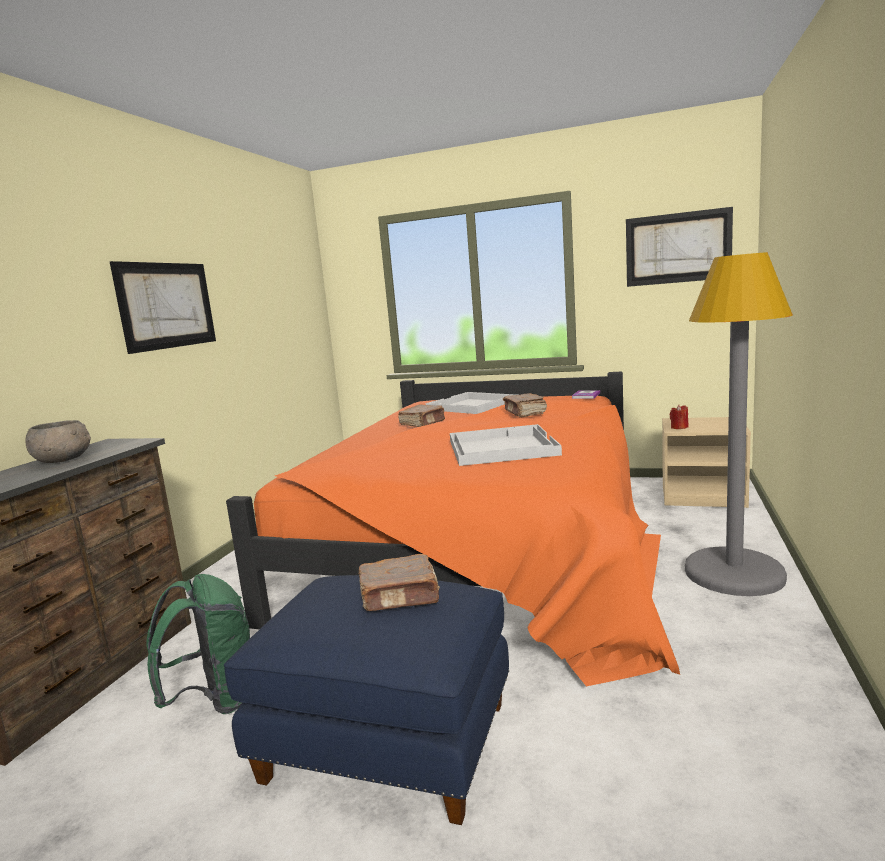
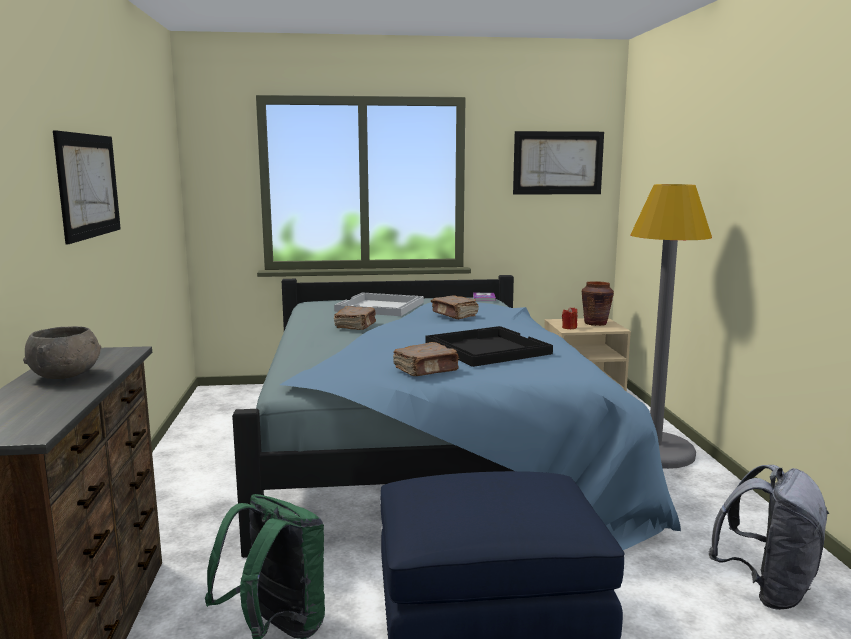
camera: 25 degrees left, 0 degrees up
(400, 597) = (514, 486): brown book -> brown book (426, 370)
(486, 546) = (428, 449): orange bed -> blue bed
(500, 447) = (485, 349): white tray -> black tray
(715, 423) = (595, 324): none -> brown vase
(749, 773) = (767, 589): none -> grey backpack

